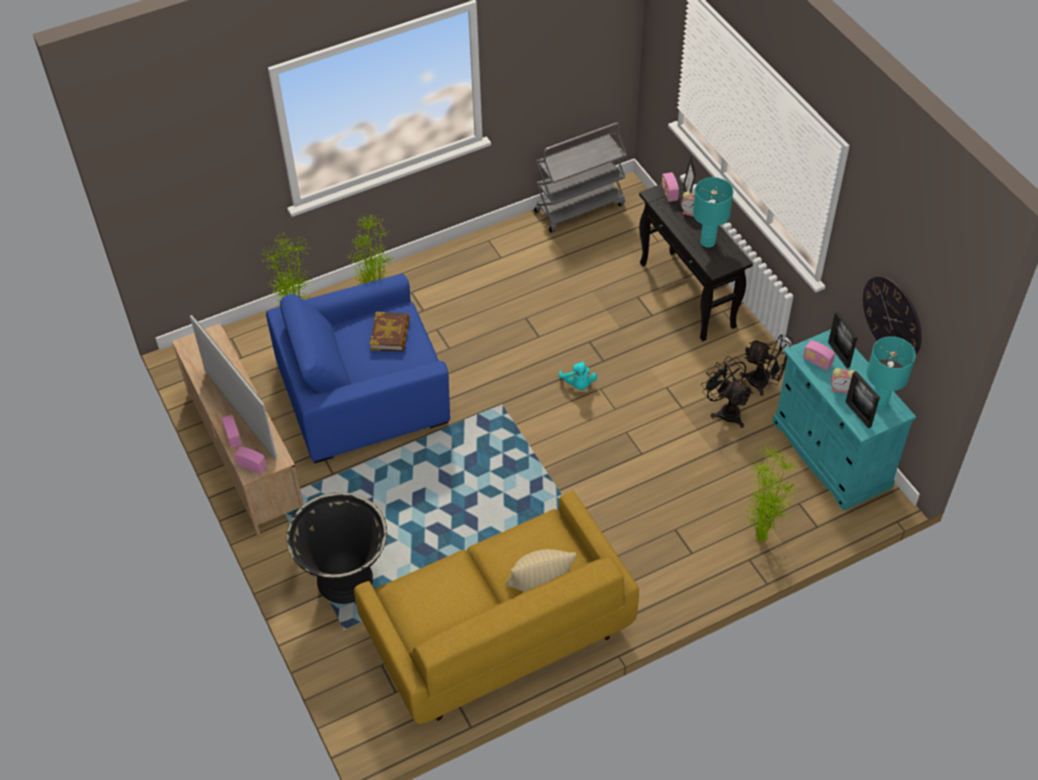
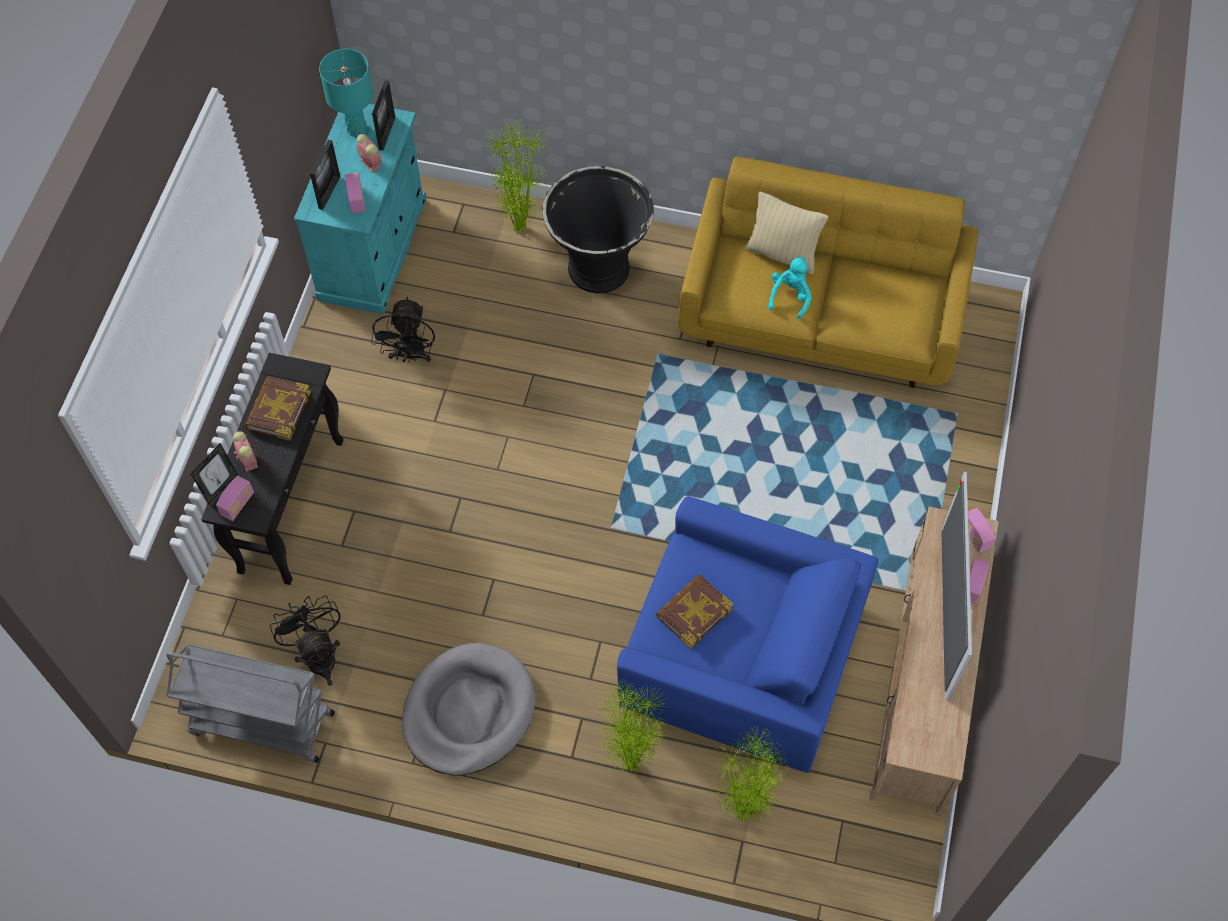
camera: 140 degrees left, 10 degrees up
(346, 581) = (921, 457): black planter -> black planter (598, 267)
(485, 276) = (468, 711): none -> grey dog bed
(578, 384) = (513, 491): turquoise plush toy -> turquoise plush toy (790, 296)
(708, 242) = (278, 411): turquoise table lamp -> book
(764, 383) = (342, 355): black fan -> black fan (318, 654)
(892, 317) = (297, 97): wall clock -> none

